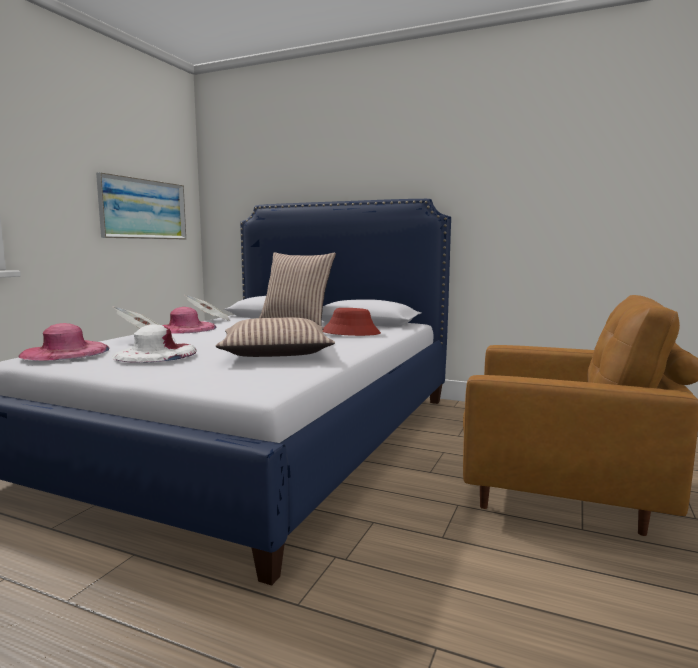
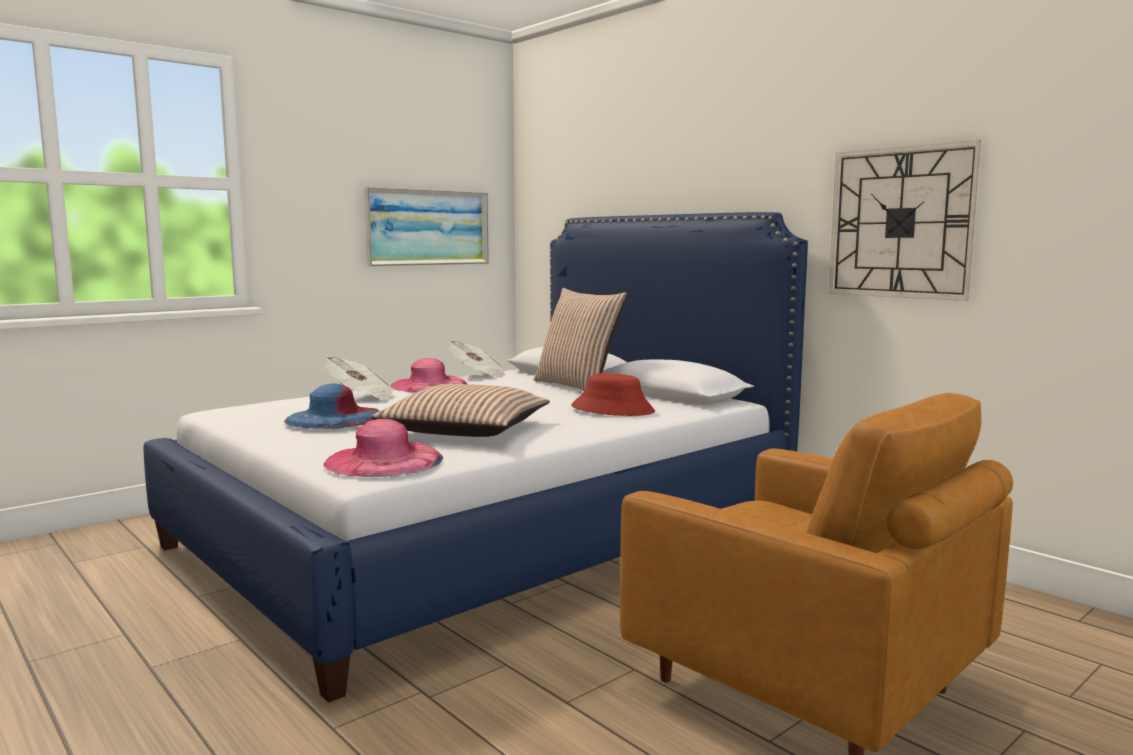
camera: 25 degrees right, 0 degrees up
(65, 352) = (257, 406): pink hat -> pink hat (384, 460)
(155, 353) = (333, 418): white hat -> blue hat
(511, 205) = (901, 223): none -> wall clock

